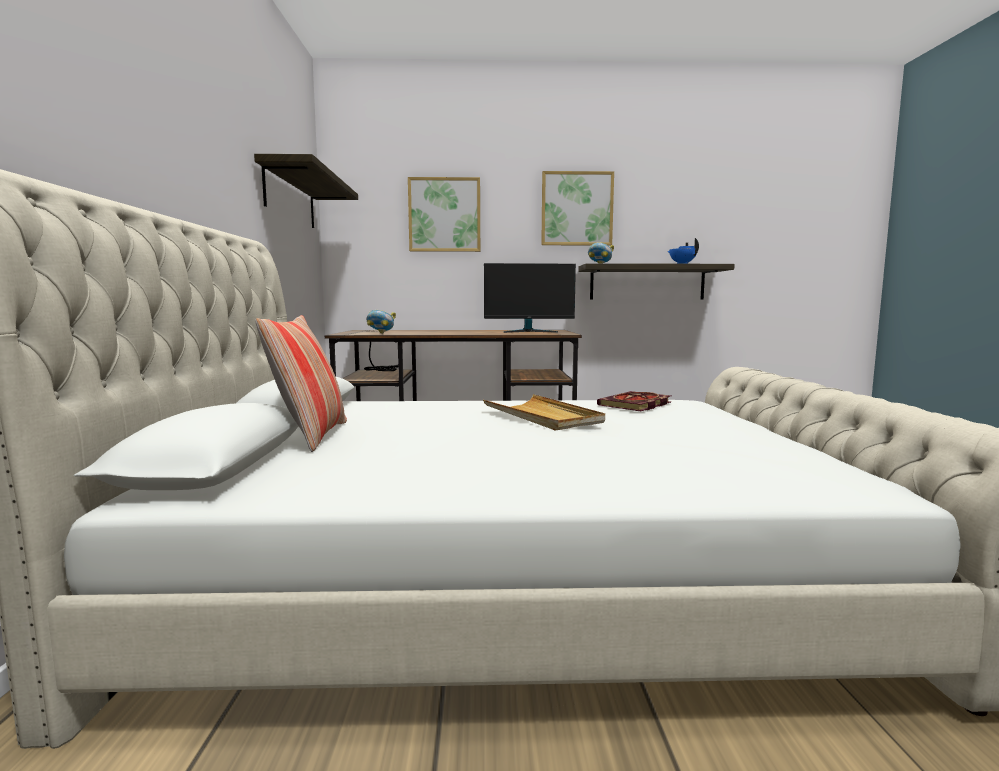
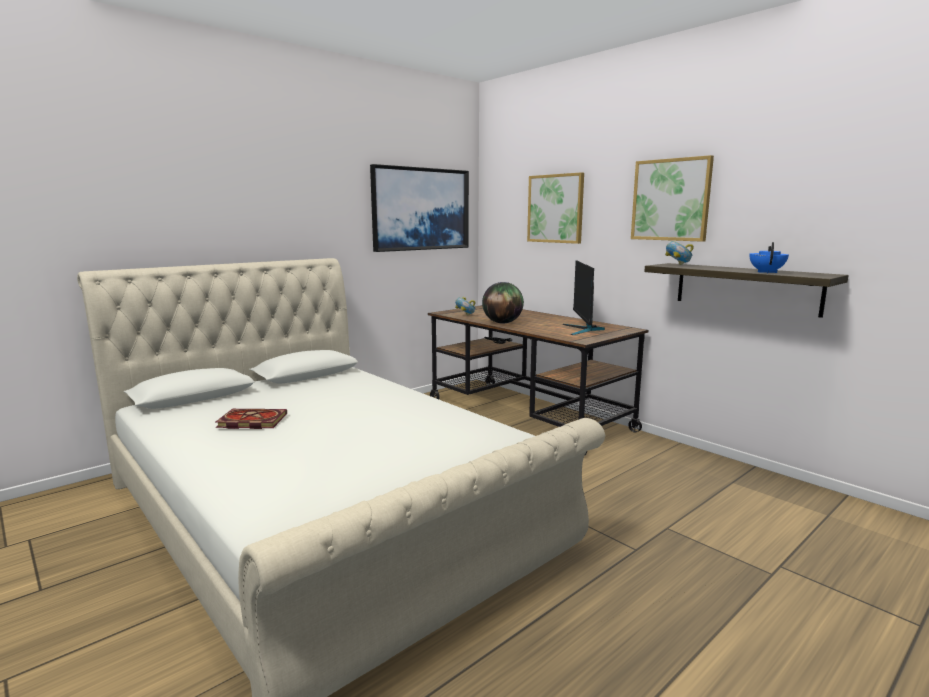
camera: 50 degrees right, 5 degrees up
(290, 197) = (421, 209): shelf -> picture
(311, 436) = (259, 392): pillow -> none
(446, 333) = (502, 323): none -> globe
(529, 331) = (583, 329): monitor -> monitor turned 45 degrees clockwise
(542, 416) = (368, 416): beige tray -> none
(635, 405) = (460, 427): book -> book (250, 421)

